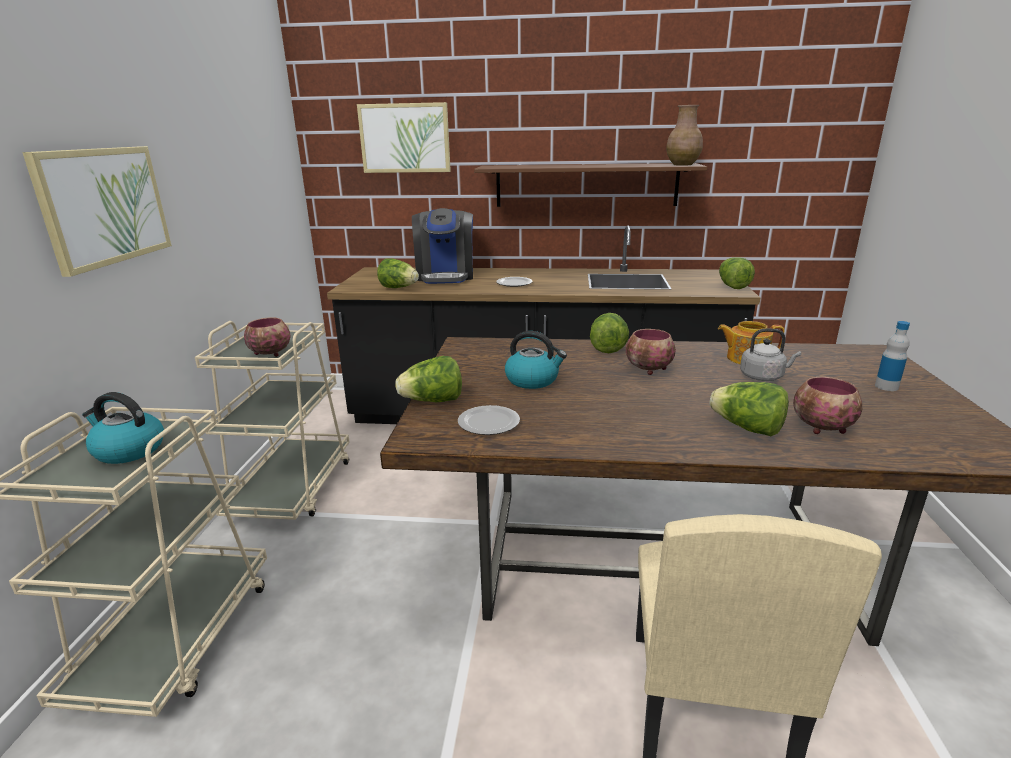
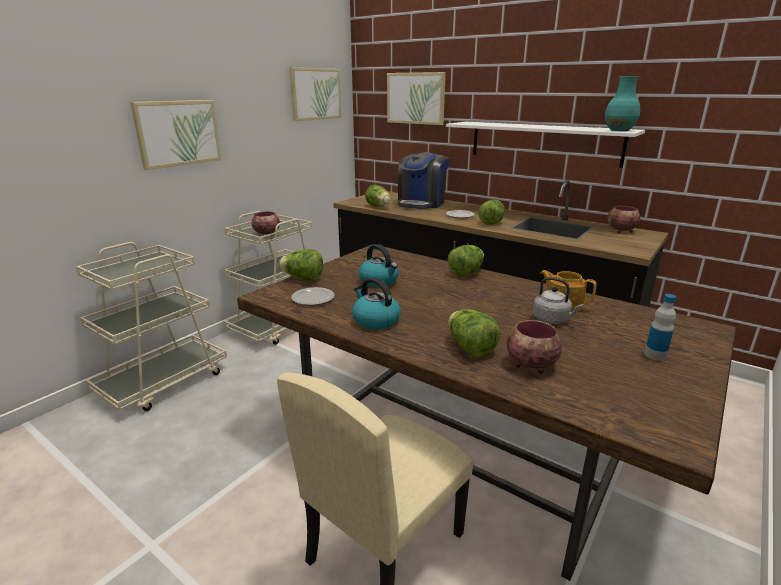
camera: 30 degrees right, 0 degrees up
(128, 450) = (144, 267): kettle -> kettle (375, 320)
(261, 135) = (315, 94): none -> picture
(586, 185) = (544, 143): brown shelf -> white shelf
(649, 369) = (469, 293): bowl -> bowl (621, 231)
(683, 164) = (619, 130): brown vase -> turquoise vase
(732, 286) = (640, 246): lettuce -> lettuce (491, 222)

